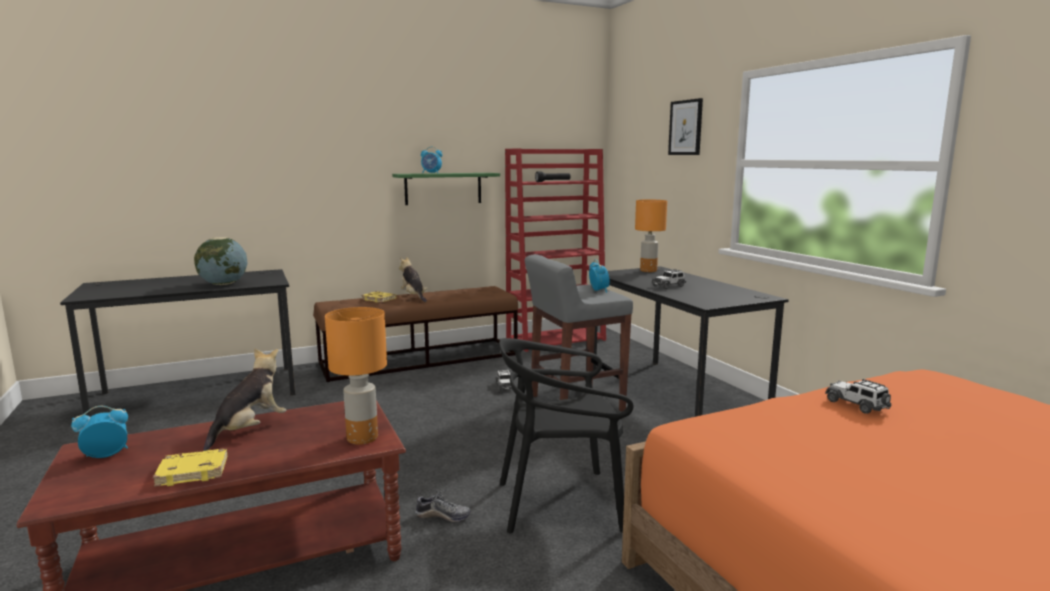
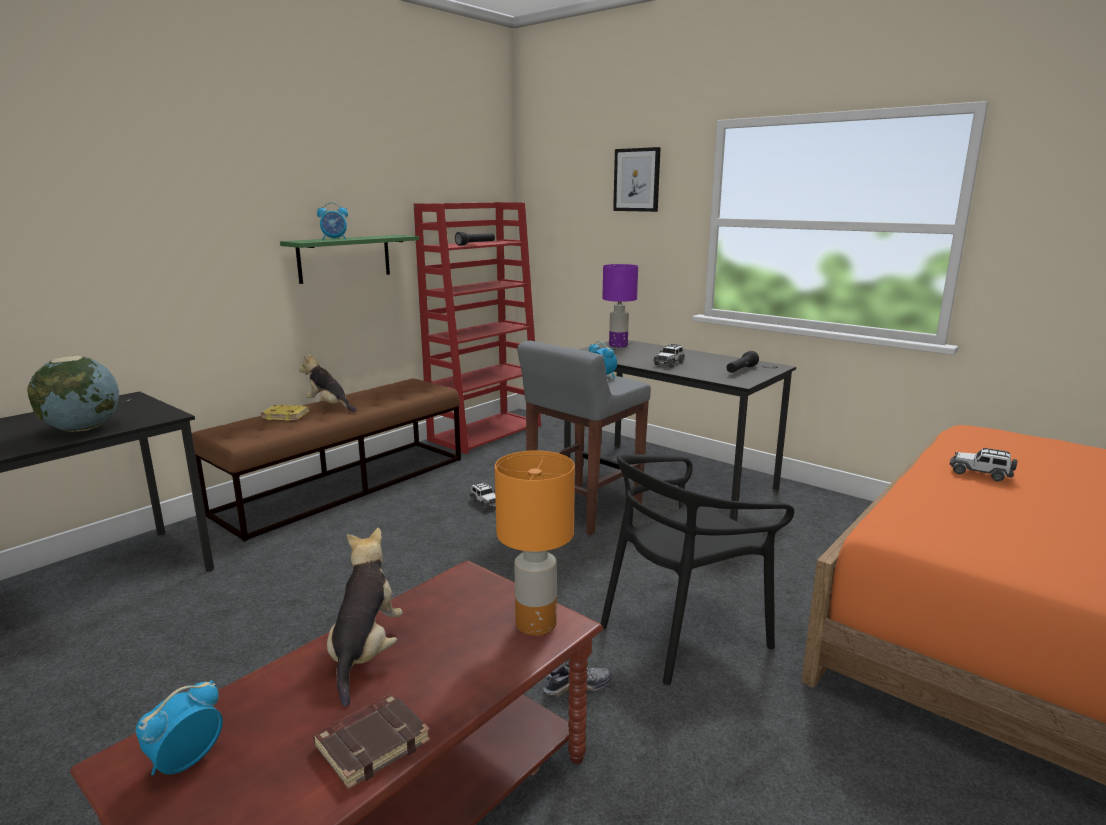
camera: 25 degrees left, 5 degrees up
(194, 471) = (372, 743): yellow book -> brown book
(648, 270) = (617, 345): orange table lamp -> purple table lamp
(725, 297) = (741, 370): none -> black flashlight

